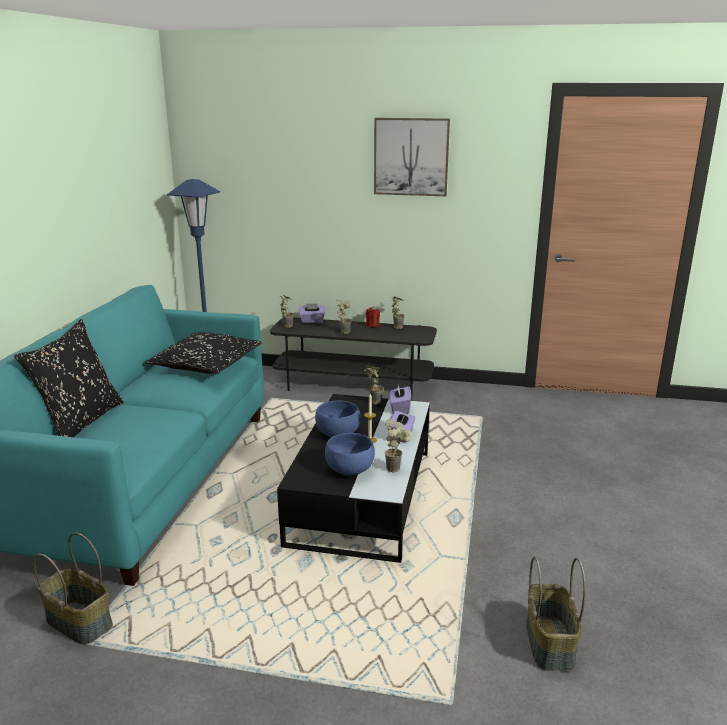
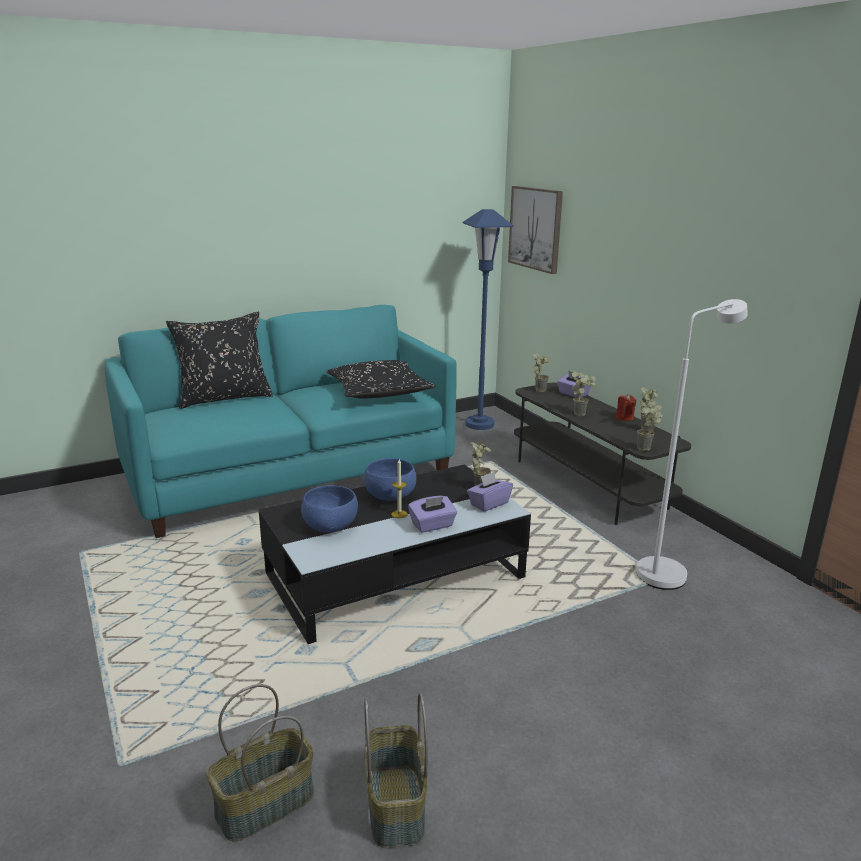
camera: 50 degrees right, 0 degrees up
(80, 622) = (101, 541): basket -> basket (397, 806)
(397, 468) = (363, 547): potted plant -> potted plant (647, 449)
(411, 157) = (703, 203): picture -> picture (536, 228)
(477, 411) = (669, 571): none -> white floor lamp

